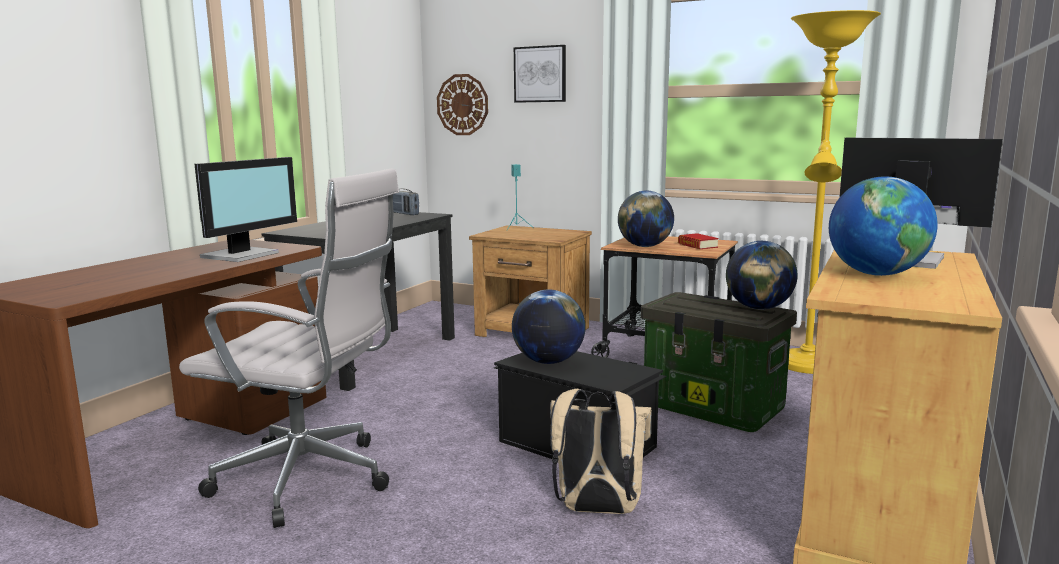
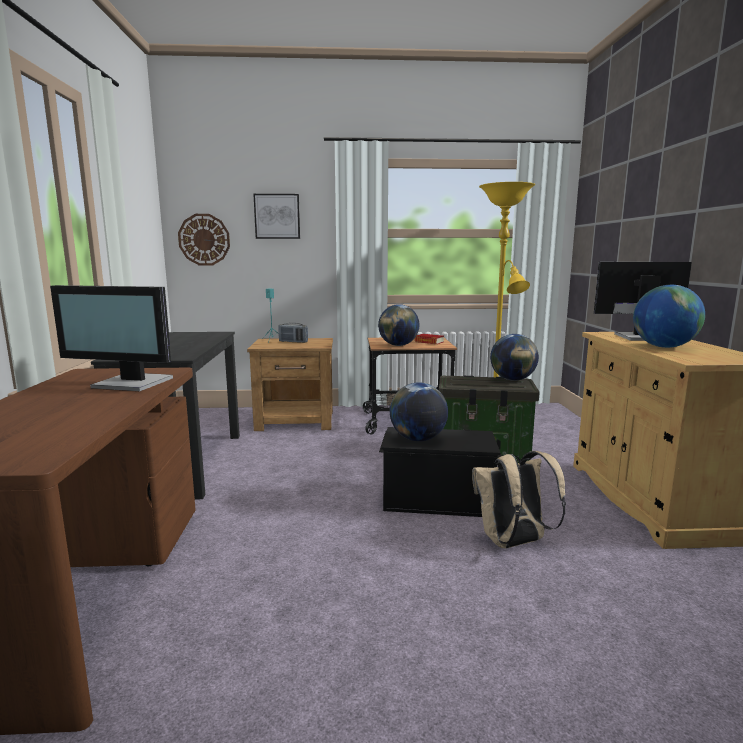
camera: 30 degrees left, 0 degrees up
(243, 255) = (132, 384): monitor -> monitor turned 105 degrees clockwise
(311, 480) = (274, 589): white office chair -> none
(404, 214) = (191, 334): radio -> radio (293, 342)

